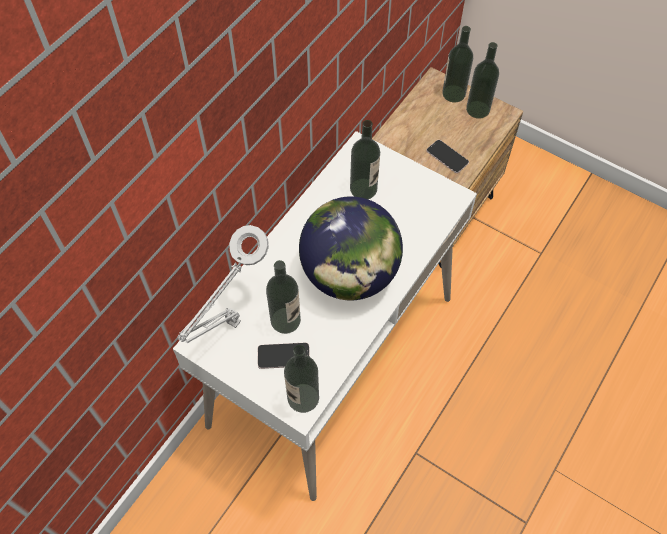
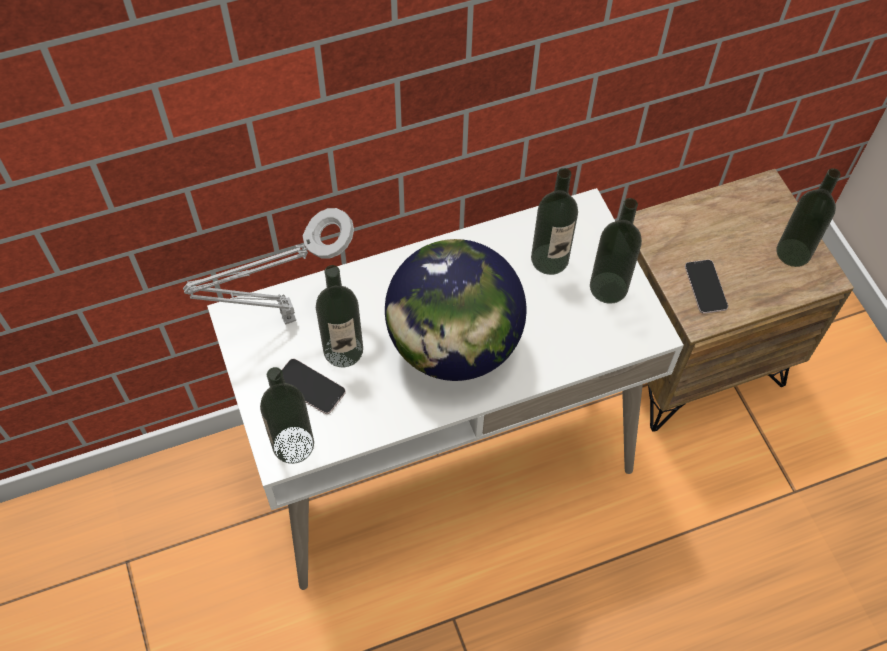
camera: 35 degrees right, 0 degrees up
(453, 93) = (777, 216): bottle -> bottle (608, 287)

